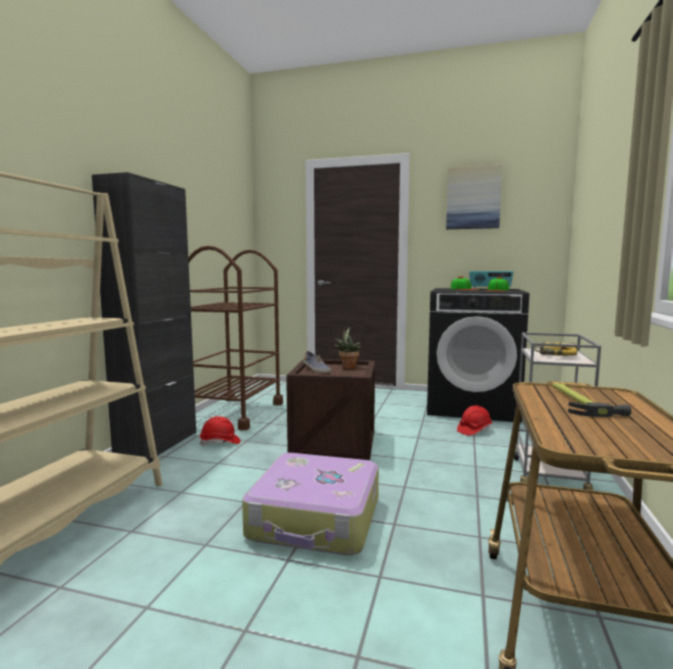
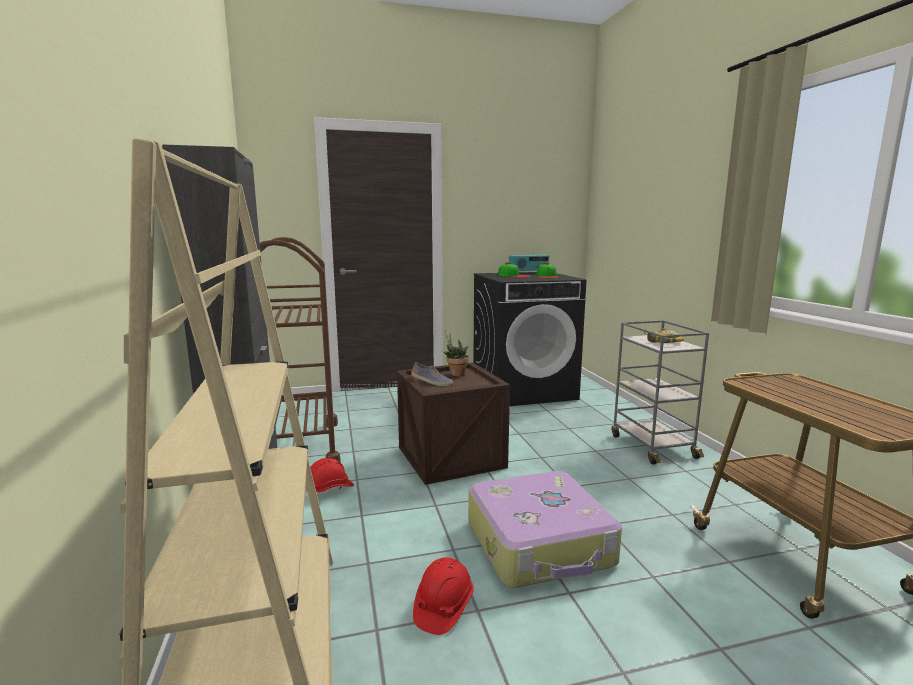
camera: 30 degrees left, 5 degrees up
(473, 198) = (506, 179): picture -> none
(474, 430) = (553, 415): red hard hat -> red hard hat (443, 607)
(577, 402) = (794, 392): hammer -> none

